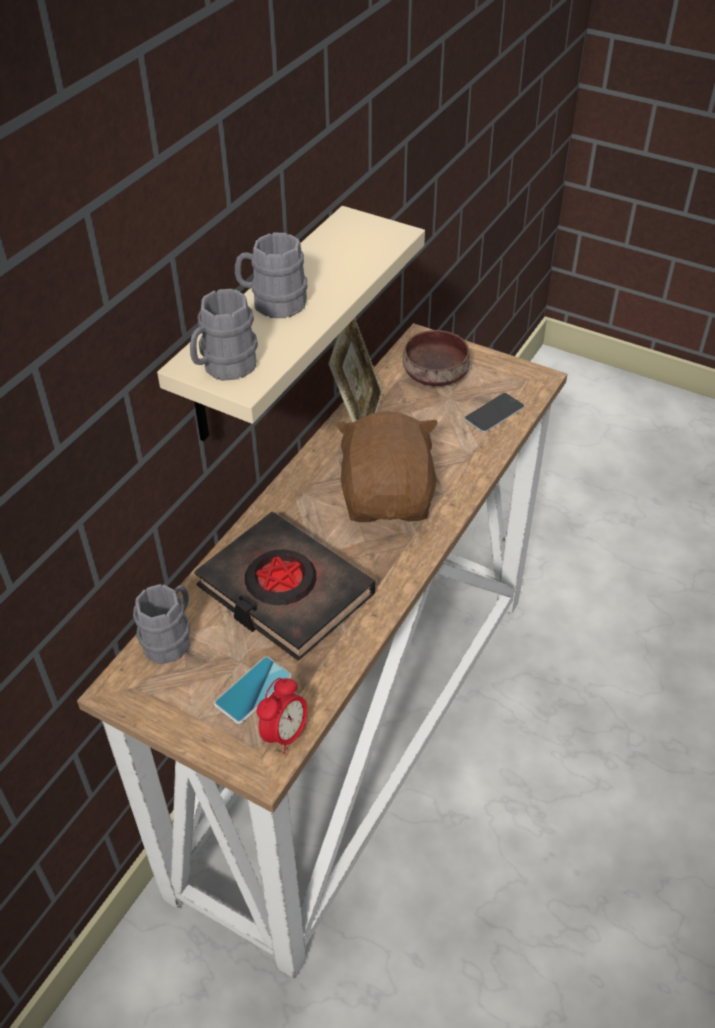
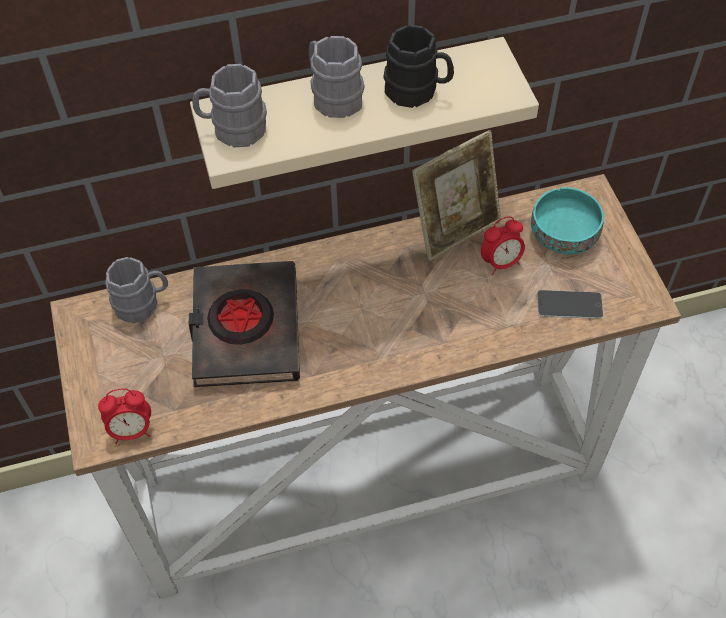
camera: 45 degrees right, 10 degrees up
(253, 690) = (147, 383): phone -> none
(332, 266) = (417, 91): none -> black mug
(388, 498) = (398, 313): brown plush toy -> none
(416, 418) = (501, 262): none -> alarm clock
(436, 375) = (563, 235): brown bowl -> turquoise bowl

